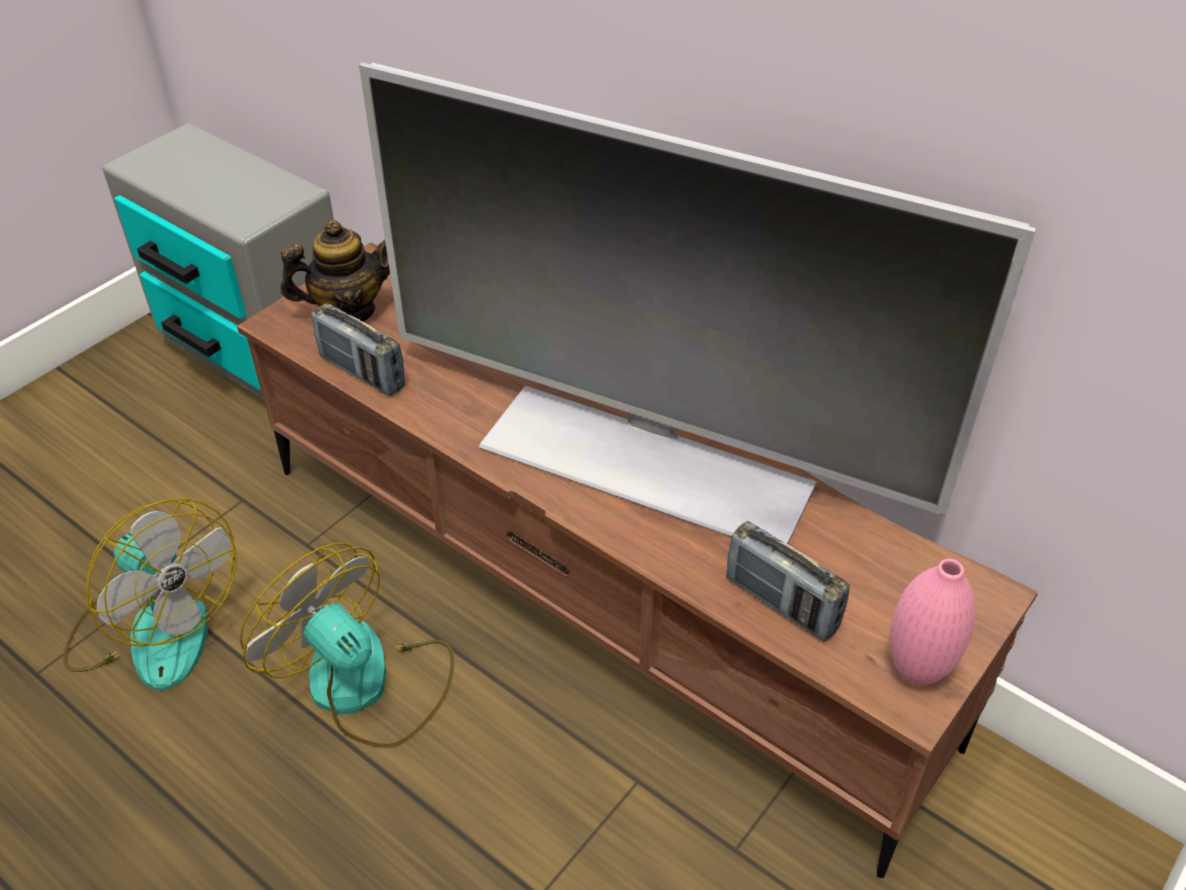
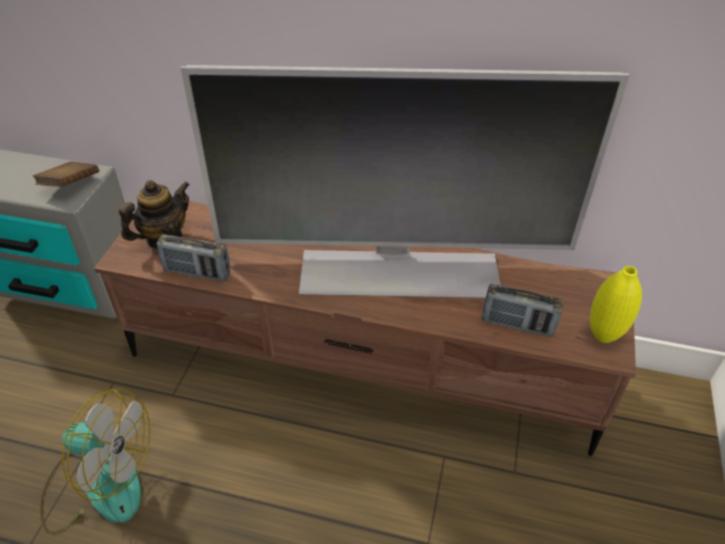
camera: 25 degrees left, 0 degrees up
(258, 203) = (70, 185): none -> brown book
(366, 684) = (258, 465): fan -> none
(916, 671) = (603, 335): pink vase -> yellow vase

